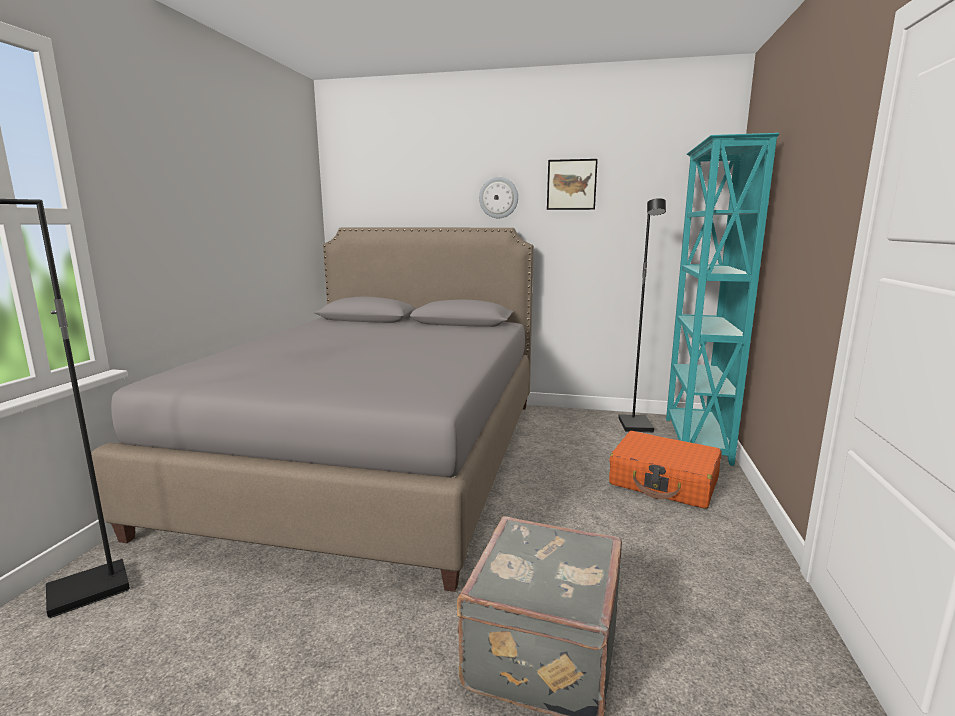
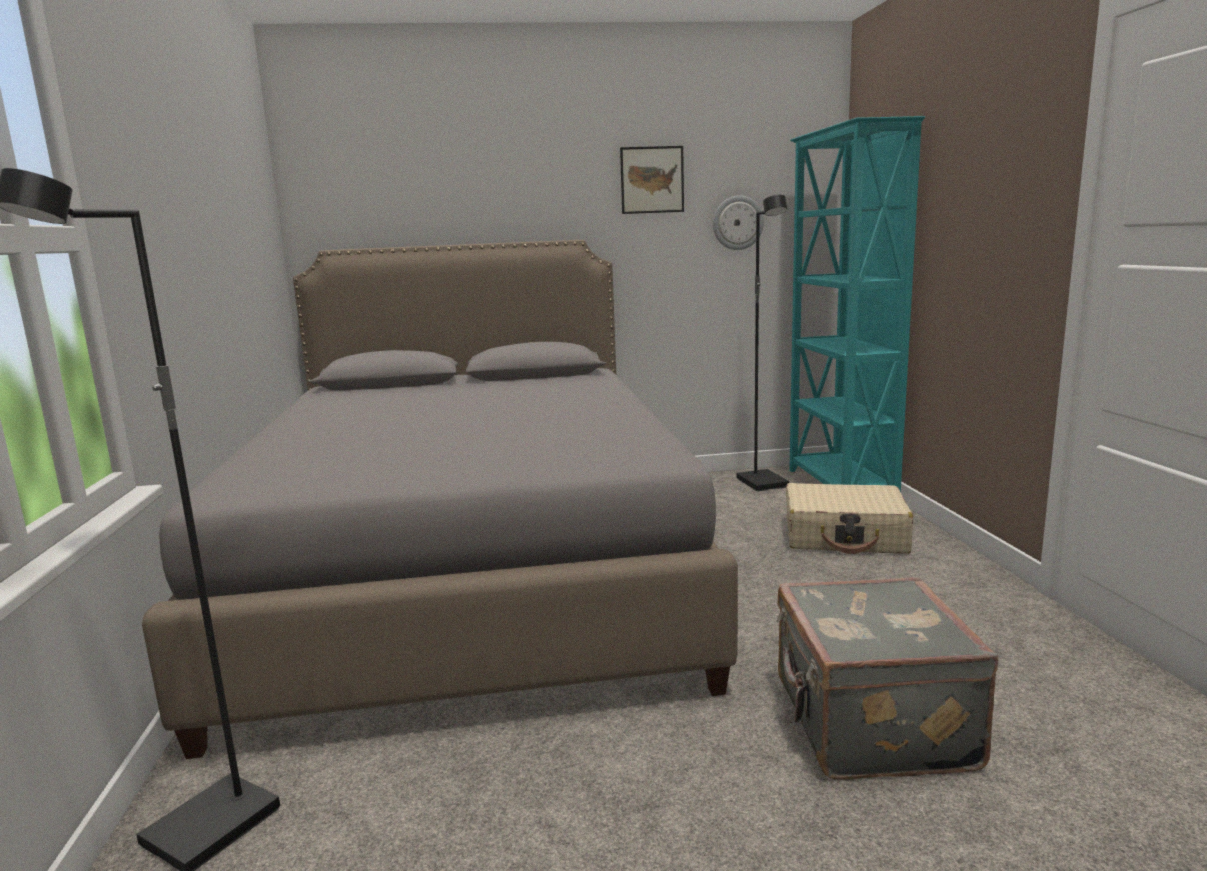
camera: 20 degrees left, 0 degrees up
(498, 197) = (556, 199): wall clock -> wall clock (737, 223)
(664, 482) = (845, 536): orange suitcase -> beige suitcase

